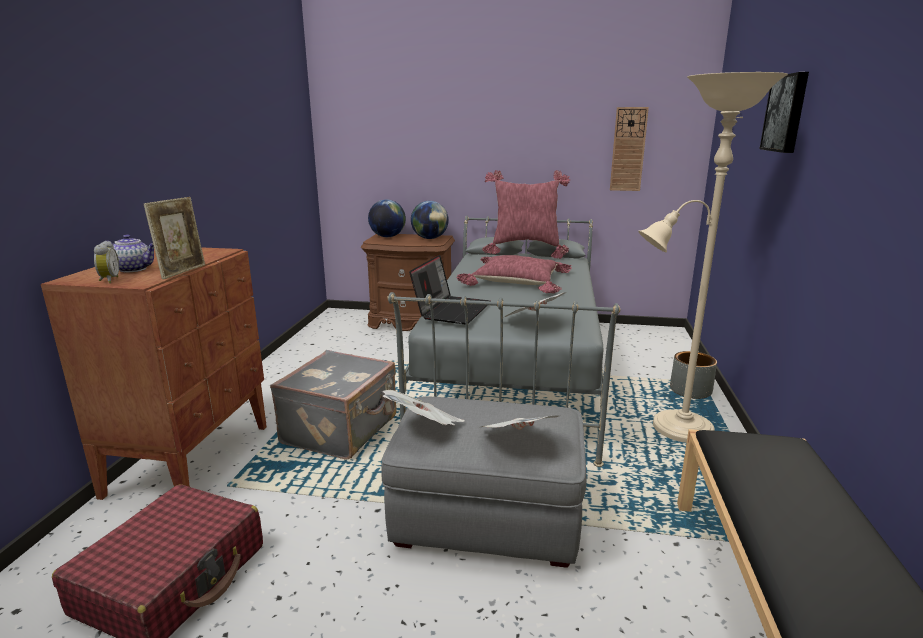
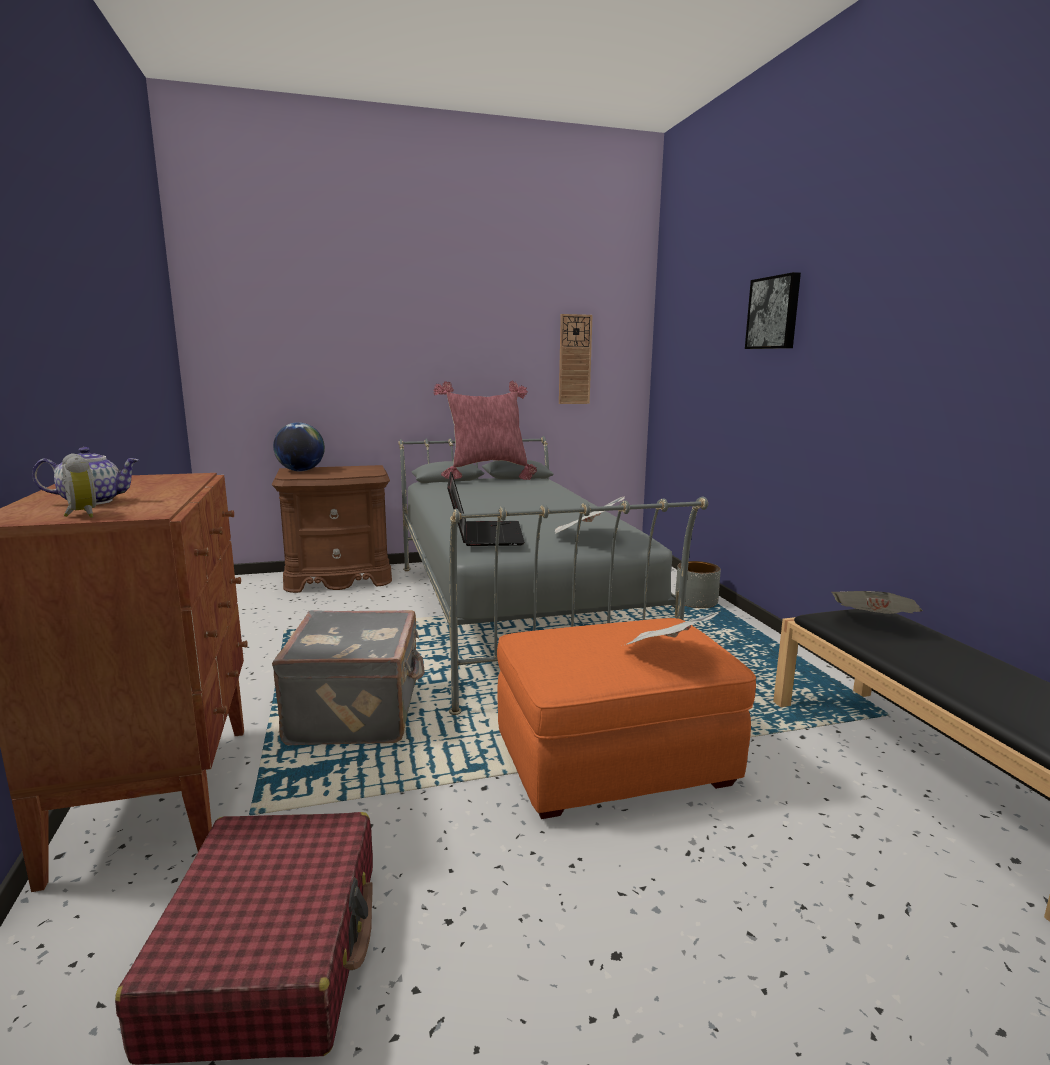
camera: 25 degrees left, 5 degrees down
(182, 272) = (185, 498): picture frame -> none
(424, 427) = (556, 660): newspaper -> newspaper (872, 624)
(430, 238) = (359, 469): globe -> none
(488, 519) = (616, 763): grey ottoman -> orange ottoman
(516, 279) = (512, 501): red pillow -> none
(675, 429) = (713, 638): beige floor lamp -> none

